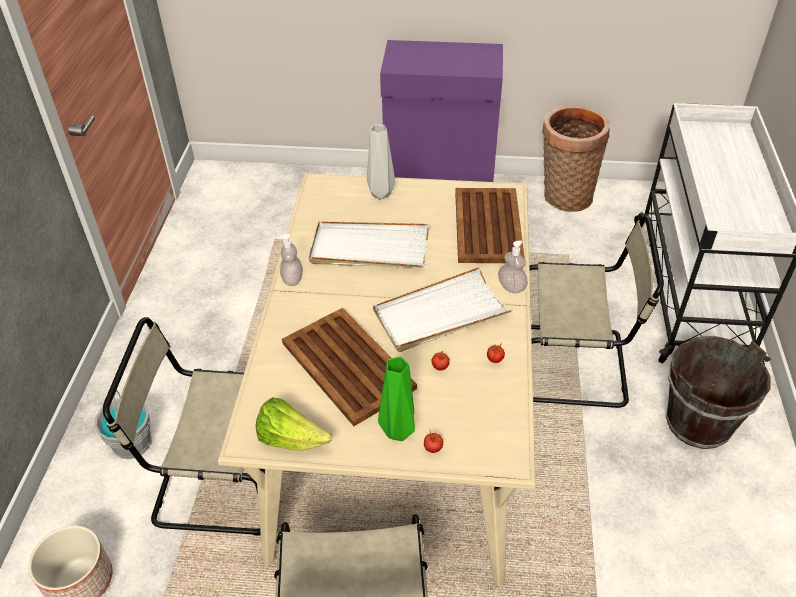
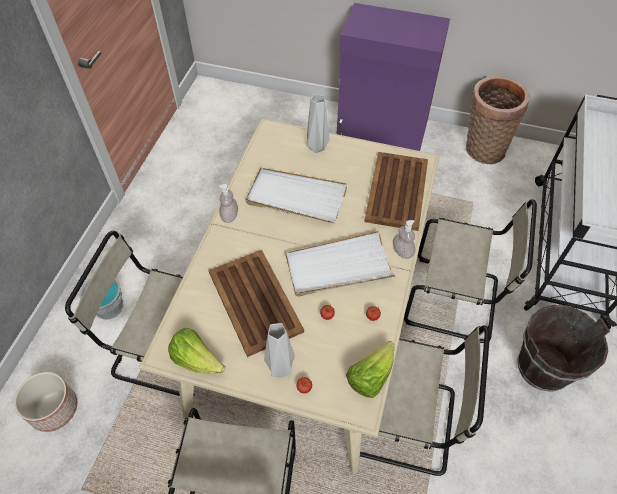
camera: 10 degrees right, 10 degrees up
(399, 430) = (281, 367): green vase -> grey vase
(509, 423) = (370, 377): none -> lettuce
(550, 512) = (406, 421): none -> beige chair

